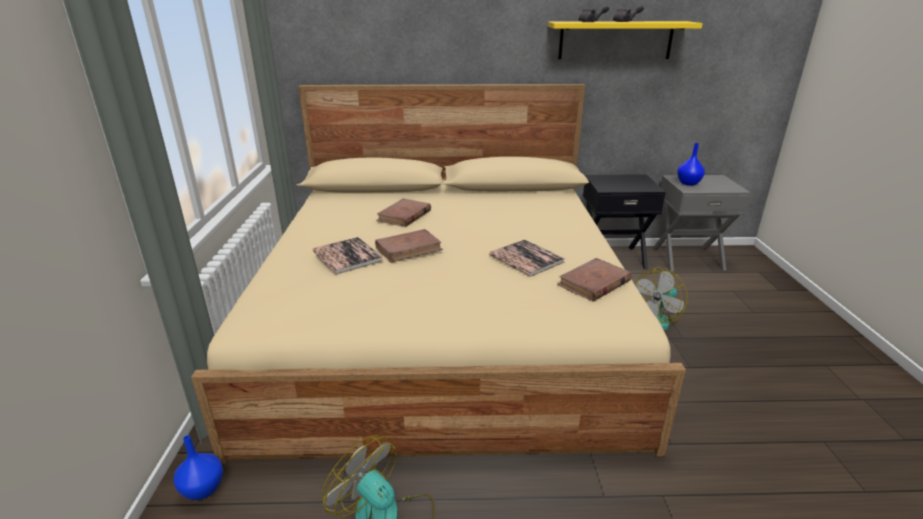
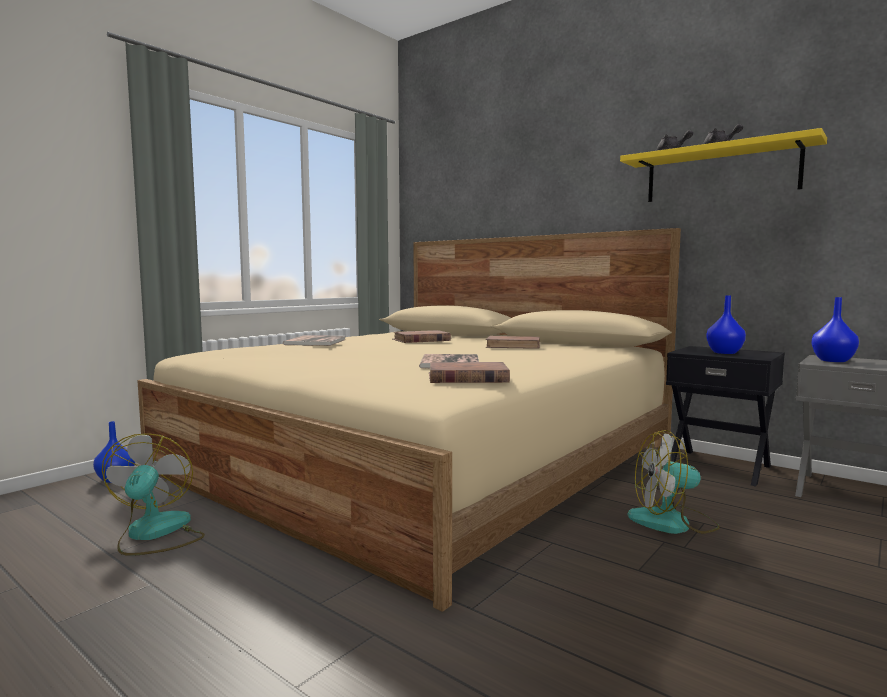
camera: 40 degrees right, 20 degrees down
(409, 248) = (369, 346): brown book -> brown book (513, 346)
(625, 184) = (725, 352): none -> blue vase

